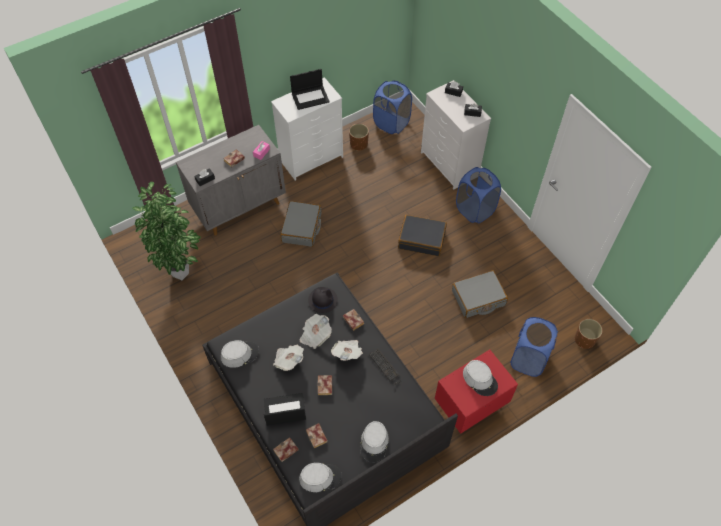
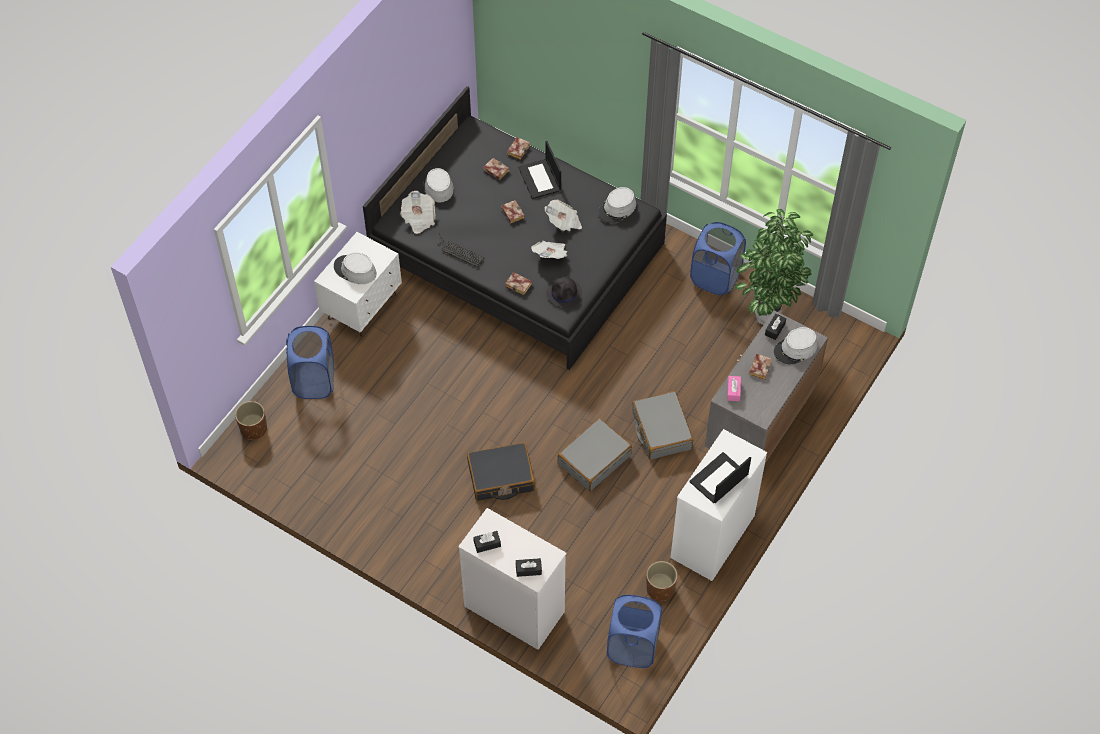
camera: 155 degrees right, 0 degrees up
(284, 410) = (540, 179): laptop -> laptop turned 105 degrees clockwise
(320, 477) = (474, 142): grey hat -> grey hat (795, 349)
(347, 353) = (506, 252): newspaper -> newspaper (418, 218)
(470, 407) = (362, 307): red nightstand -> white nightstand
(474, 210) = (449, 549): blue laundry basket -> blue laundry basket (715, 277)
(478, 298) = (398, 428): grey suitcase -> grey suitcase (594, 459)

